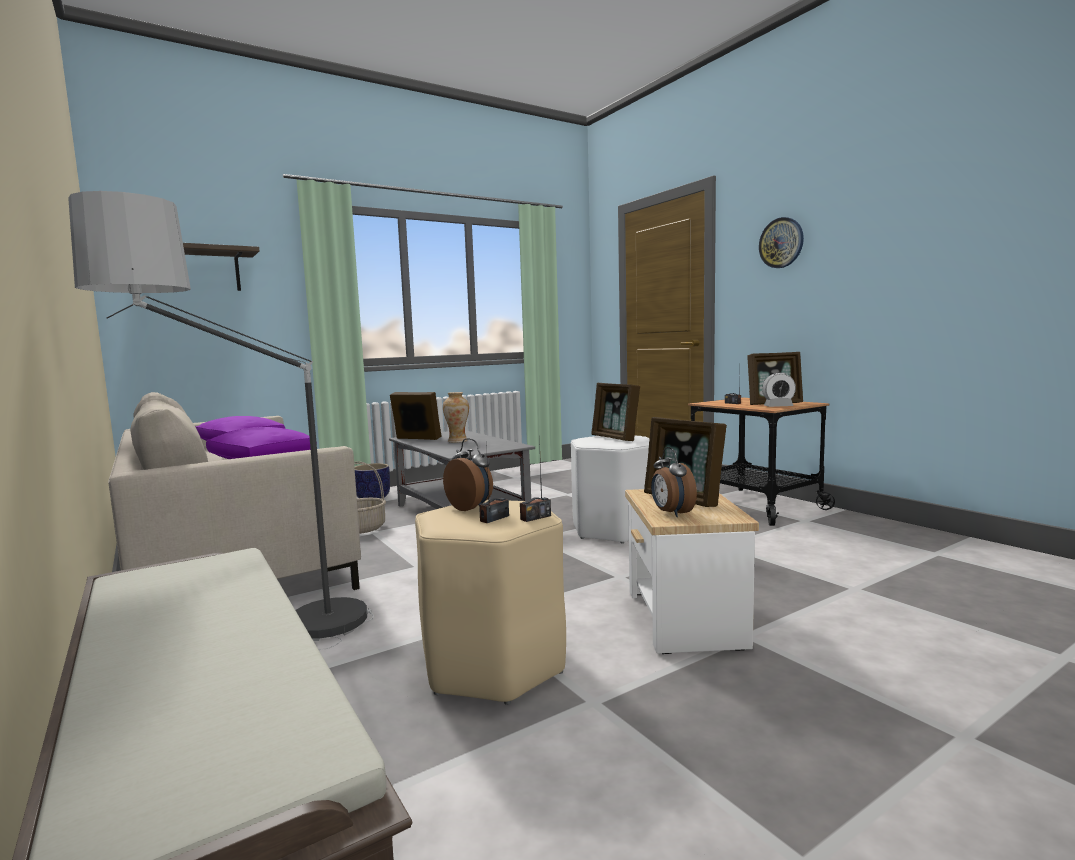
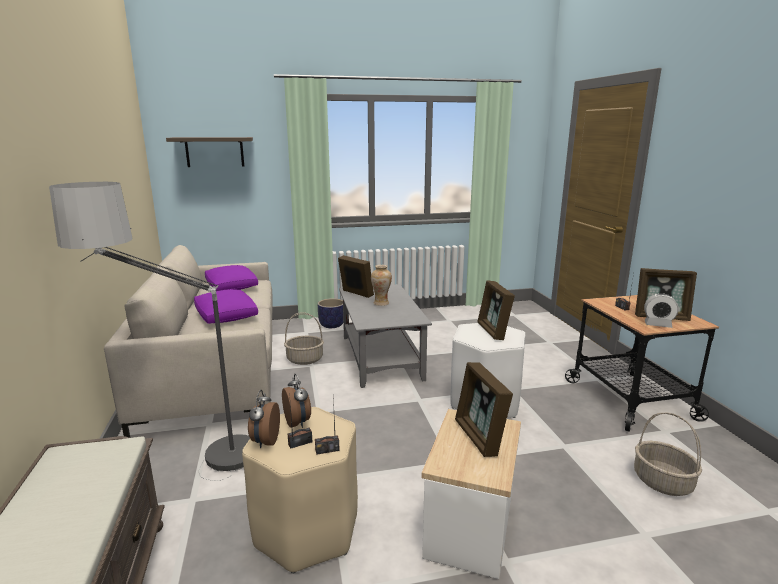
camera: 20 degrees right, 10 degrees up
(671, 513) = (452, 456): alarm clock -> alarm clock (265, 441)
(781, 243) = (708, 152): wall clock -> none
(834, 552) = (661, 482): none -> basket

